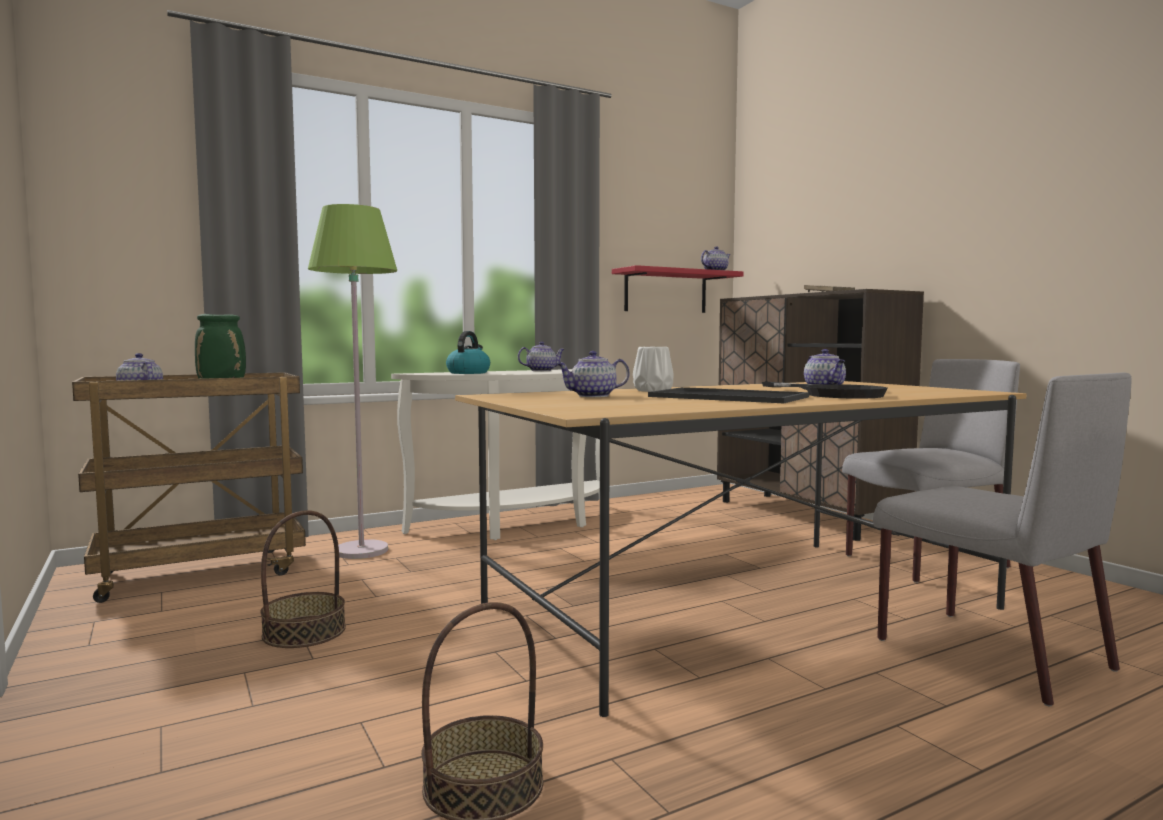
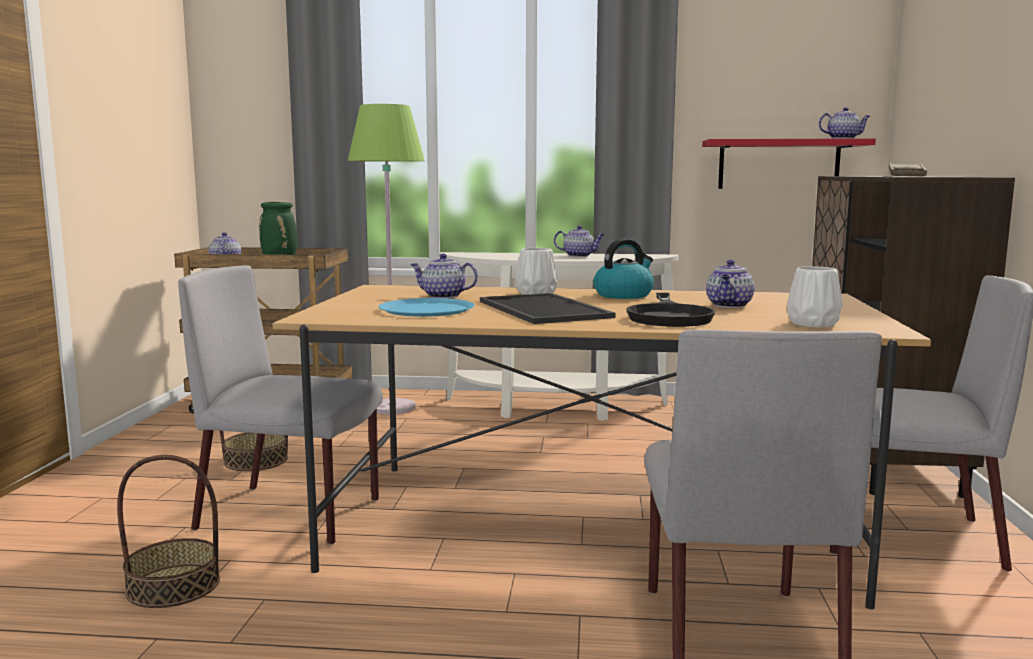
camera: 35 degrees right, 5 degrees up
(464, 671) = (292, 514): none -> grey chair
(468, 373) = (498, 255): kettle -> kettle (624, 295)
(642, 403) = (426, 309): none -> blue plate
(929, 391) = (812, 323): none -> white vase

